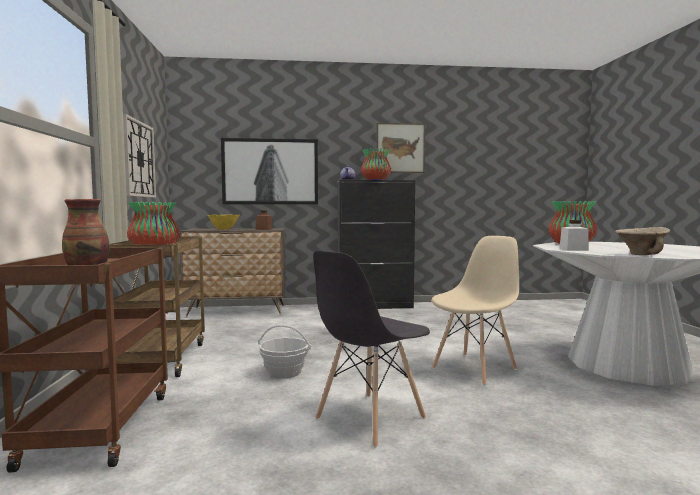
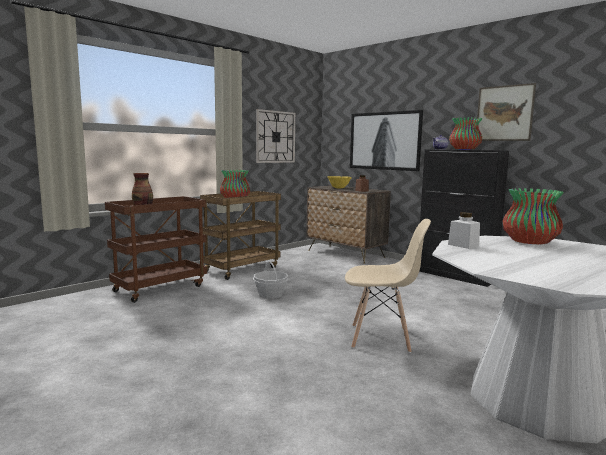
camera: 50 degrees right, 5 degrees up
(369, 419) = (241, 330): grey chair -> none
(639, 254) = (474, 261): beige bowl -> none

